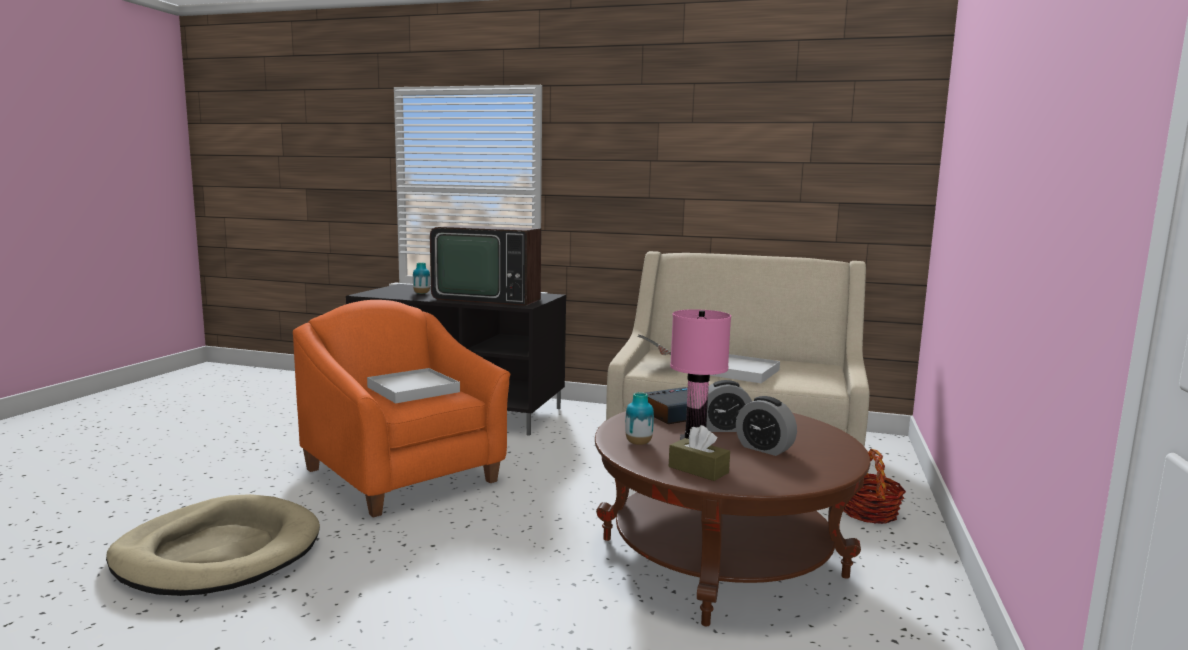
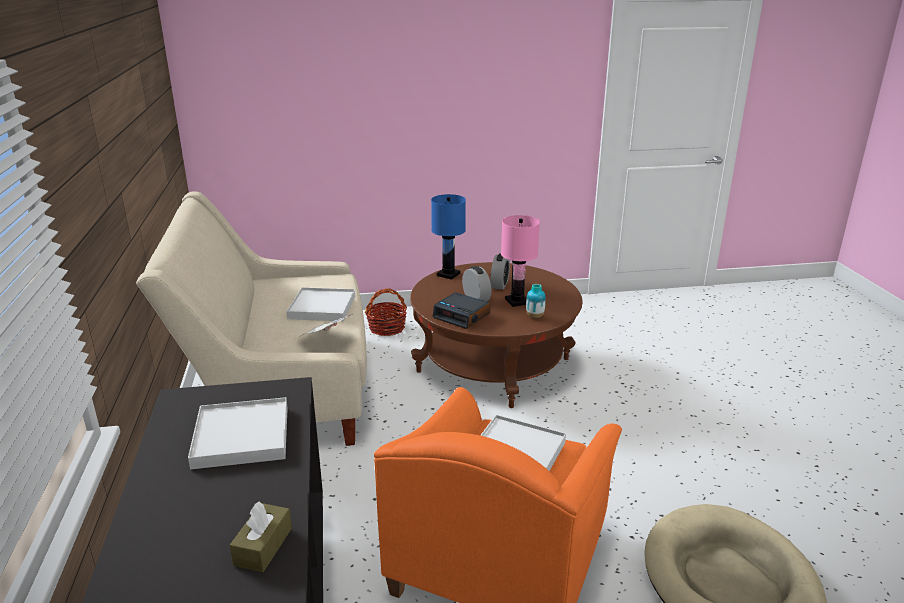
camera: 115 degrees left, 15 degrees up
(421, 293) = (227, 523): vase -> none
(488, 298) = (241, 436): television -> white tray
(698, 470) = (554, 295): brown tissue box -> brown tissue box (263, 546)
(819, 430) = (449, 274): none -> blue table lamp

